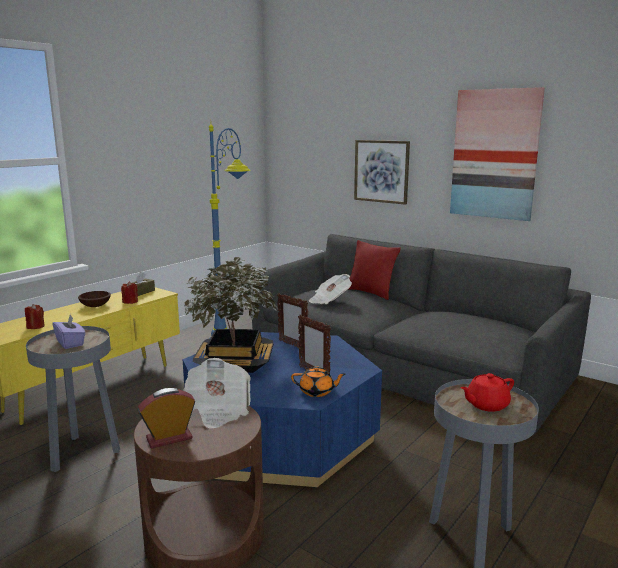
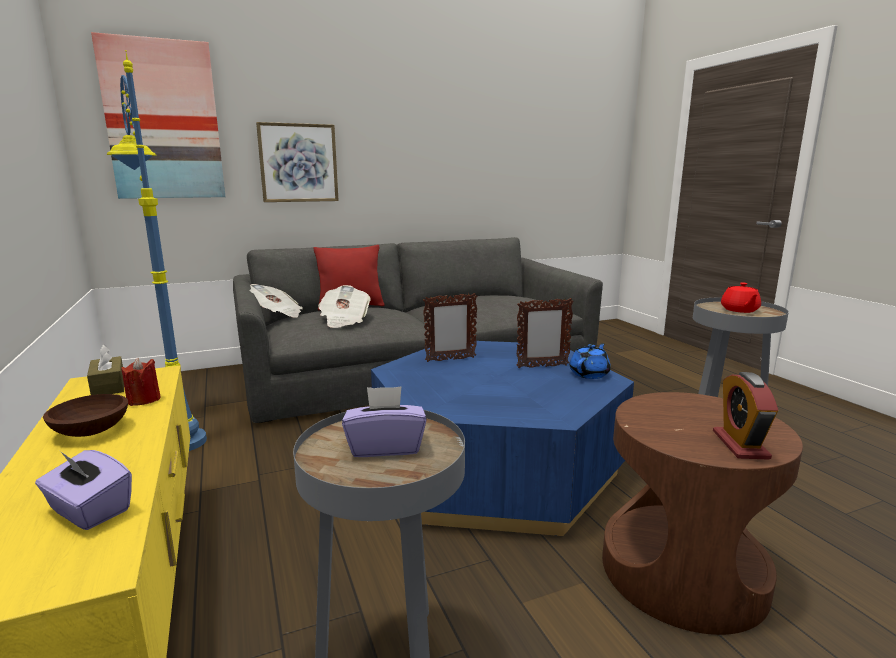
camera: 60 degrees left, 0 degrees up
(35, 326) = (89, 511): red candle -> purple tissue box
(218, 410) = (662, 407): newspaper -> newspaper (278, 314)
(234, 363) = (467, 394): potted plant -> none
(317, 392) = (589, 374): orange teapot -> blue teapot
(495, 154) = (429, 140): picture -> picture (163, 121)

